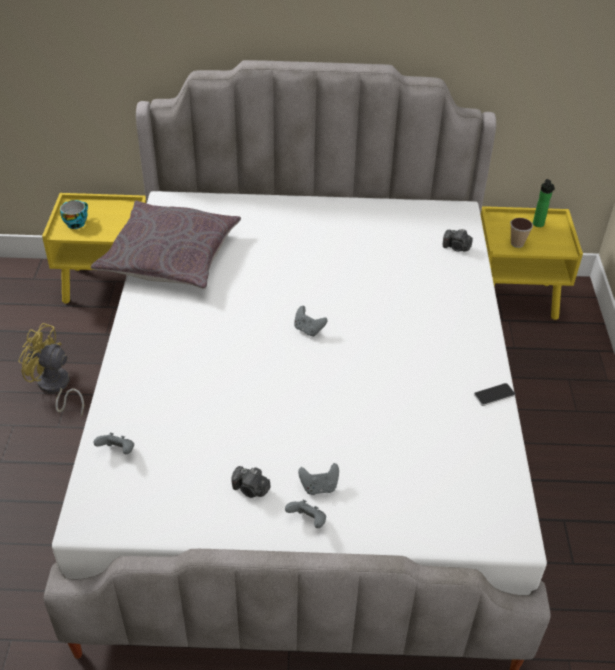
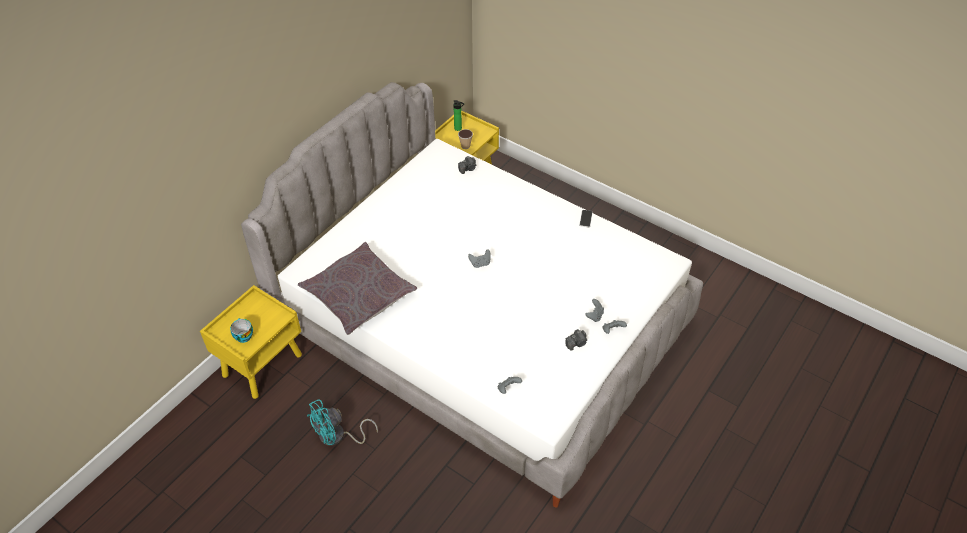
camera: 55 degrees left, 5 degrees up
(55, 387) = (337, 436): yellow fan -> turquoise fan

